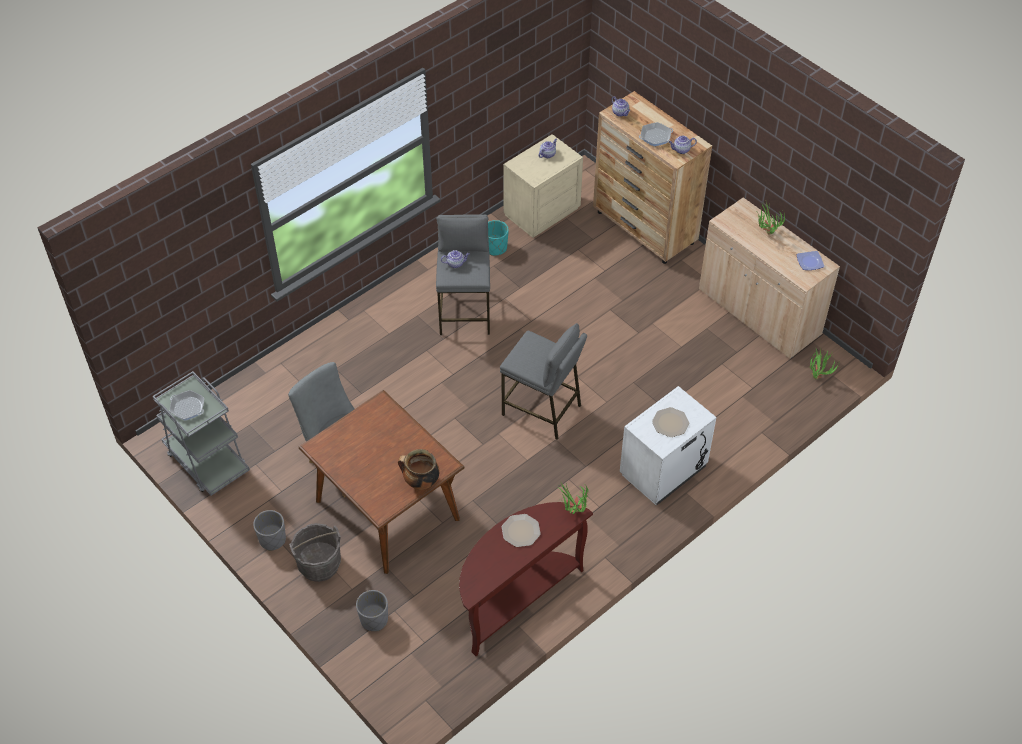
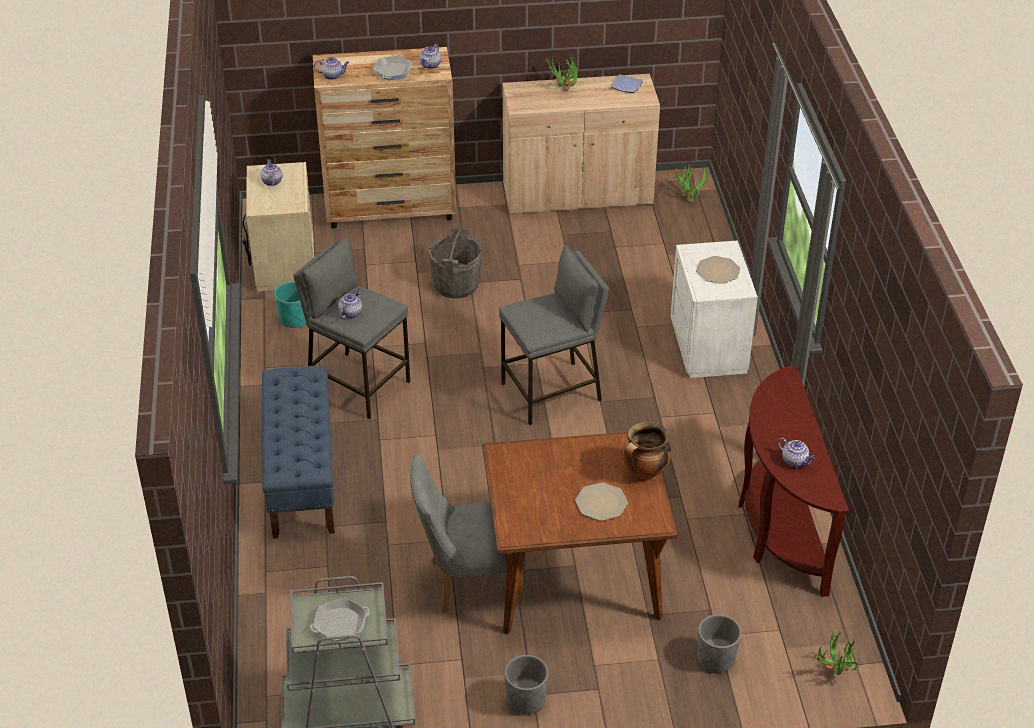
camera: 55 degrees left, 10 degrees down
(319, 564) = (599, 672): grey bucket -> grey bucket (456, 285)
(366, 333) = (301, 476): none -> blue bench
(492, 557) = (795, 461): none -> teapot
(521, 531) = (777, 425): plate -> plate (601, 502)
(572, 512) = (784, 378): potted plant -> potted plant (835, 675)

